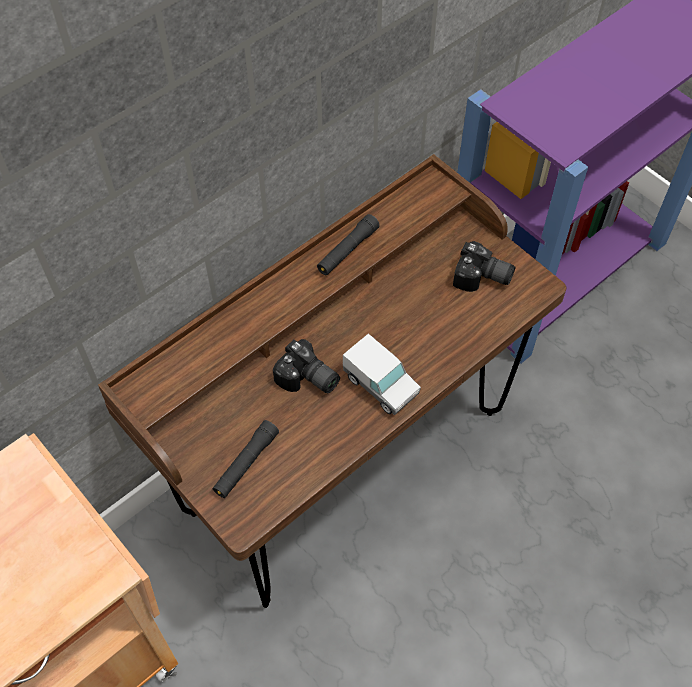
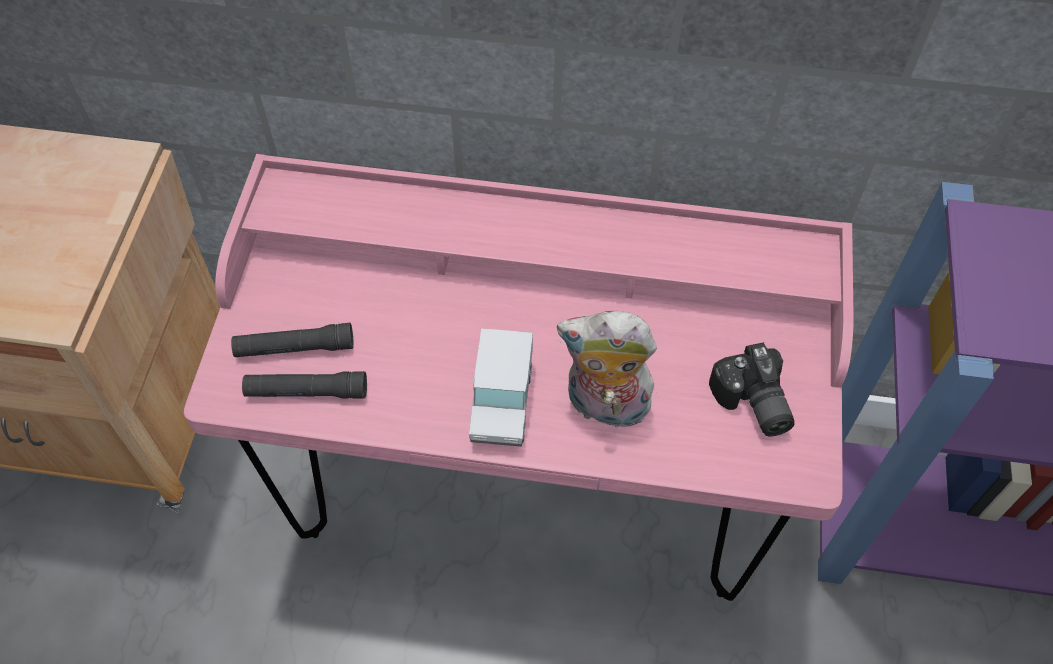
camera: 50 degrees right, 0 degrees up
(307, 380) = (445, 329): camera -> none
(344, 461) = (526, 489): brown desk -> pink desk
(347, 250) = (628, 239): black flashlight -> black flashlight (306, 391)
(426, 341) = (604, 406): none -> plush toy

